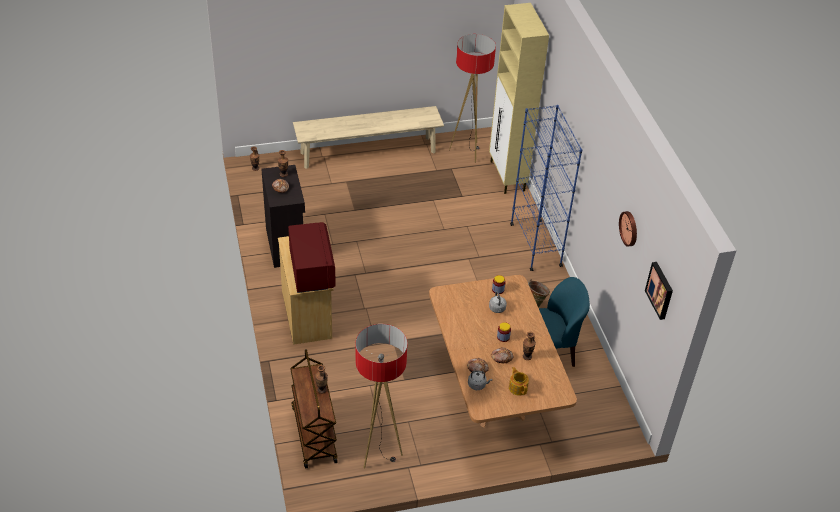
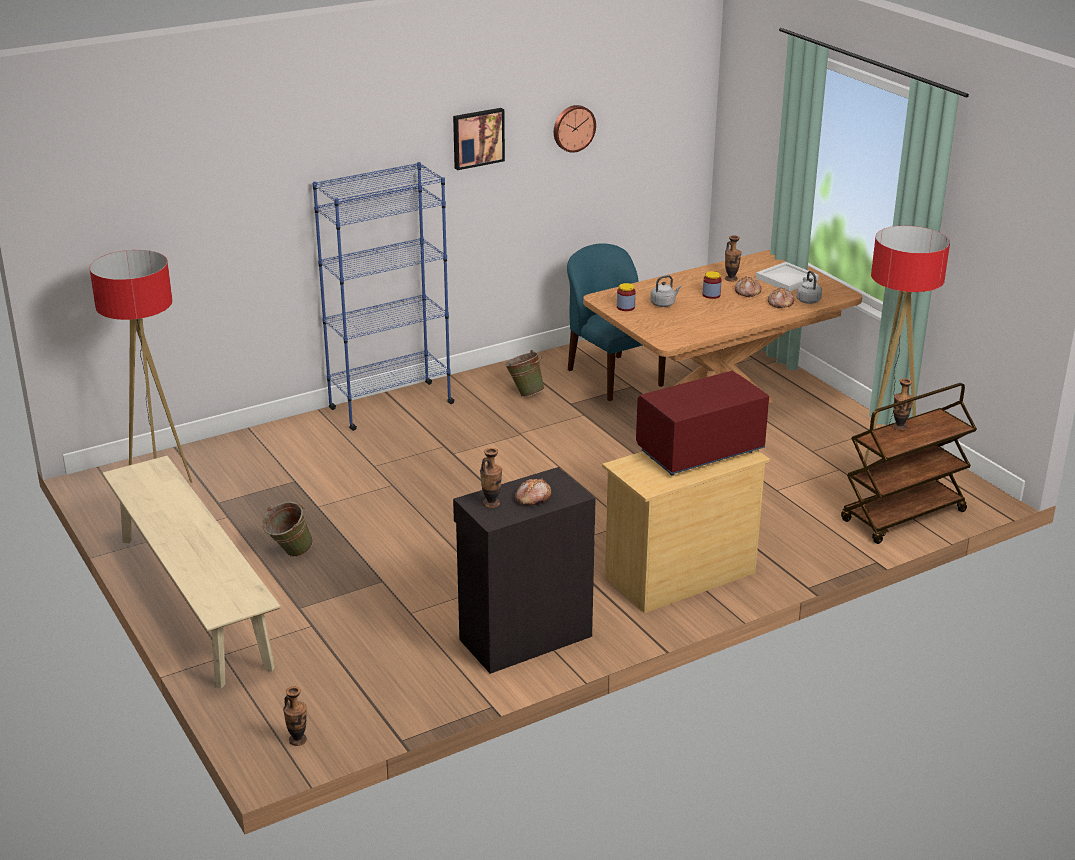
camera: 105 degrees left, 15 degrees down
(393, 185) = (289, 554): none -> green bucket
(507, 176) = (224, 448): beige cabinet -> none
(518, 387) = (786, 279): teapot -> white tray
(660, 290) = (664, 116): picture -> picture (477, 138)

